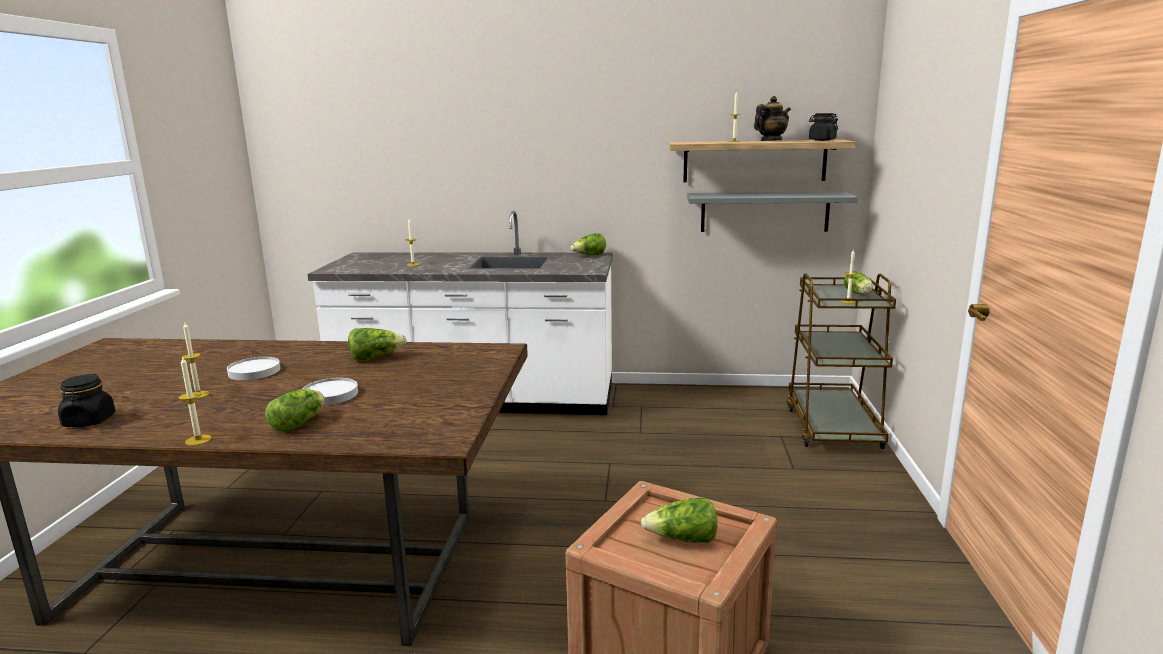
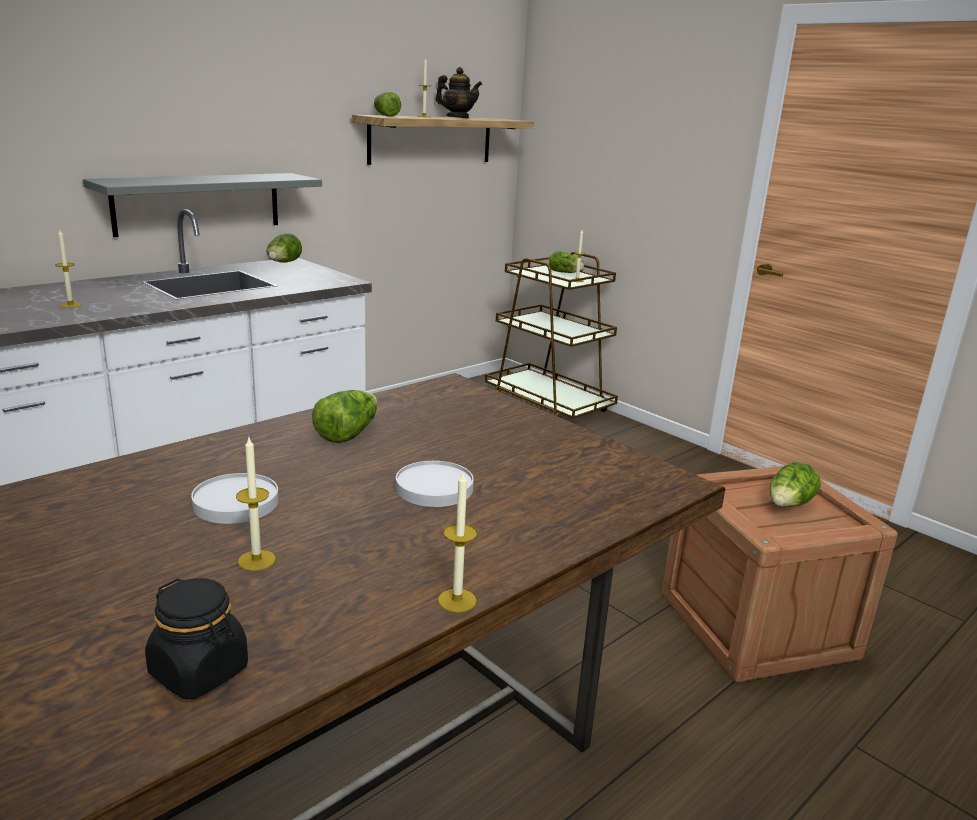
camera: 50 degrees left, 5 degrees up
(300, 422) = (502, 527): lettuce -> lettuce (385, 115)
(764, 212) = (440, 197): grey shelf -> grey shelf (198, 203)
(770, 141) = (457, 118): teapot -> teapot turned 105 degrees clockwise
(822, 140) = (495, 118): black jar -> none

